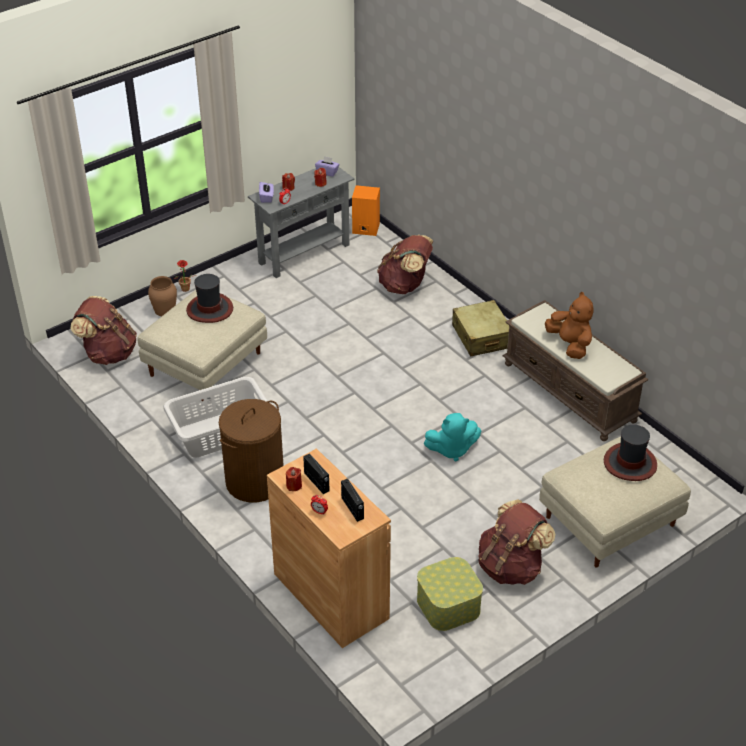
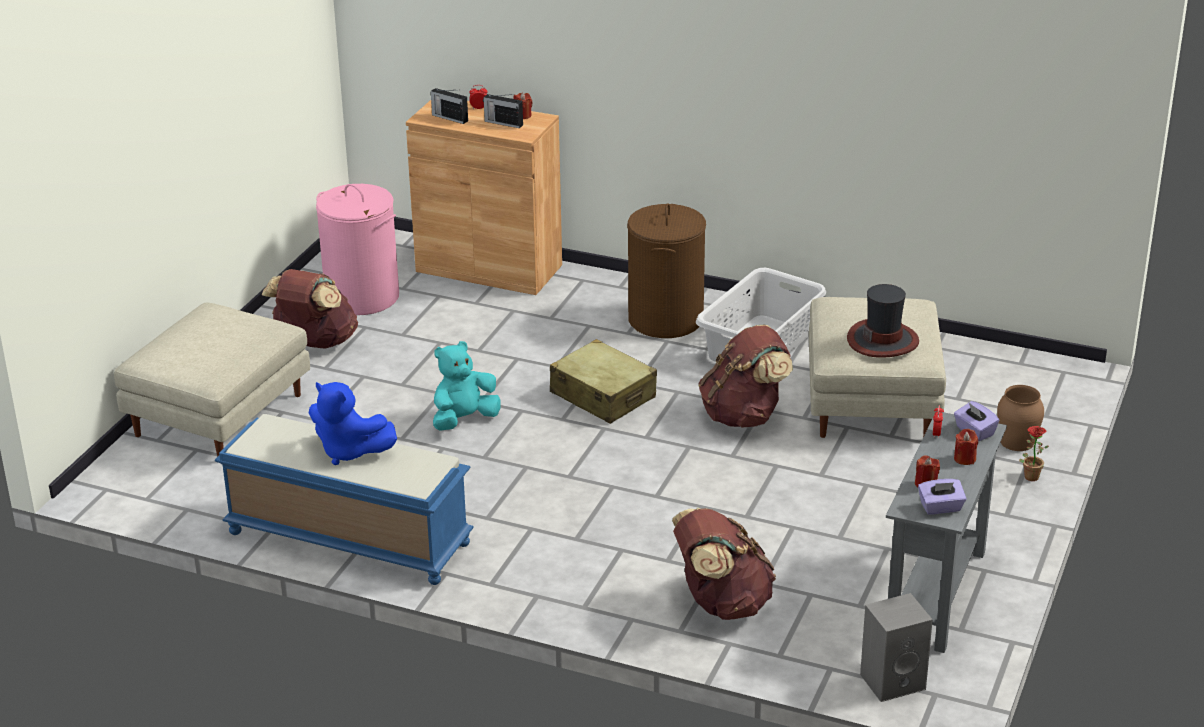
camera: 150 degrees right, 10 degrees down
(108, 353) = (1005, 371): brown backpack -> brown backpack (744, 416)
(365, 228) = (893, 680): orange speaker -> grey speaker
(448, 605) = (363, 297): storage box -> pink laundry basket
(481, 337) = (532, 568): beige suitcase -> beige suitcase (603, 395)
(570, 344) = (349, 451): brown plush toy -> blue plush toy
(570, 392) = (346, 539): brown bench -> blue bench
(629, 463) = (199, 355): hat -> none

